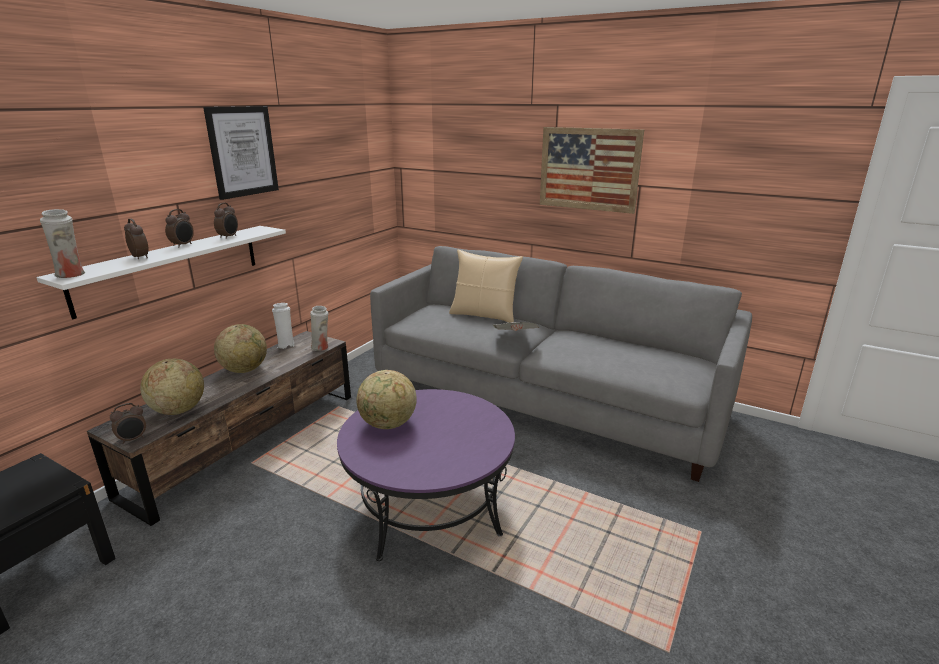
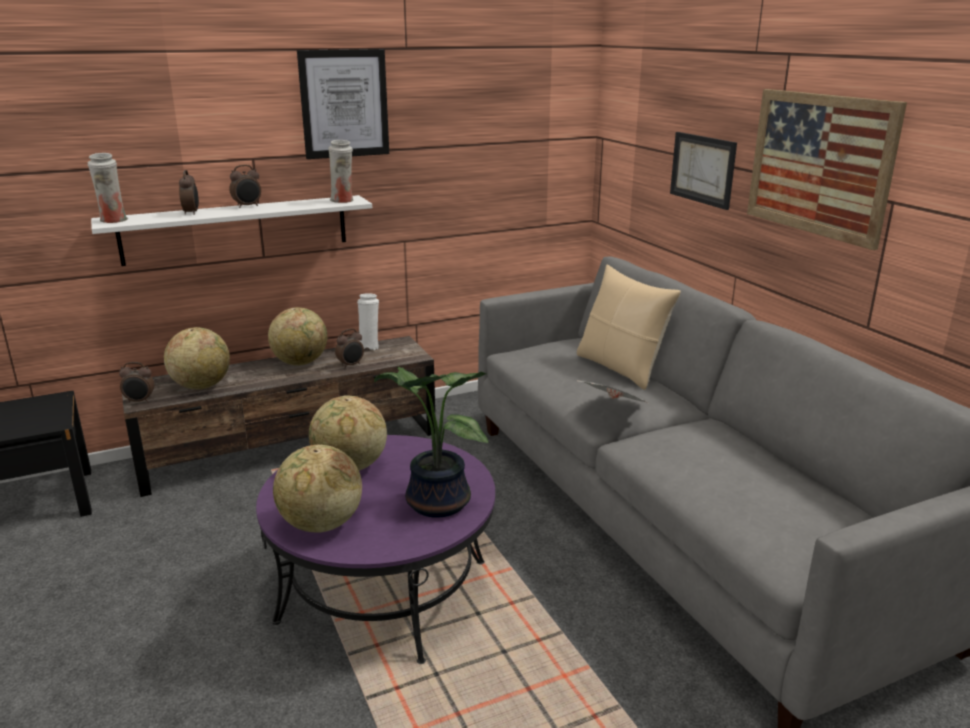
camera: 35 degrees right, 0 degrees up
(229, 237) = (302, 204): alarm clock -> alarm clock (351, 365)
(321, 348) = (399, 360): white vase -> white vase (343, 201)
(420, 466) = (321, 525): none -> globe
(472, 426) = (434, 503): none -> potted plant
(497, 180) = (702, 169): none -> picture

